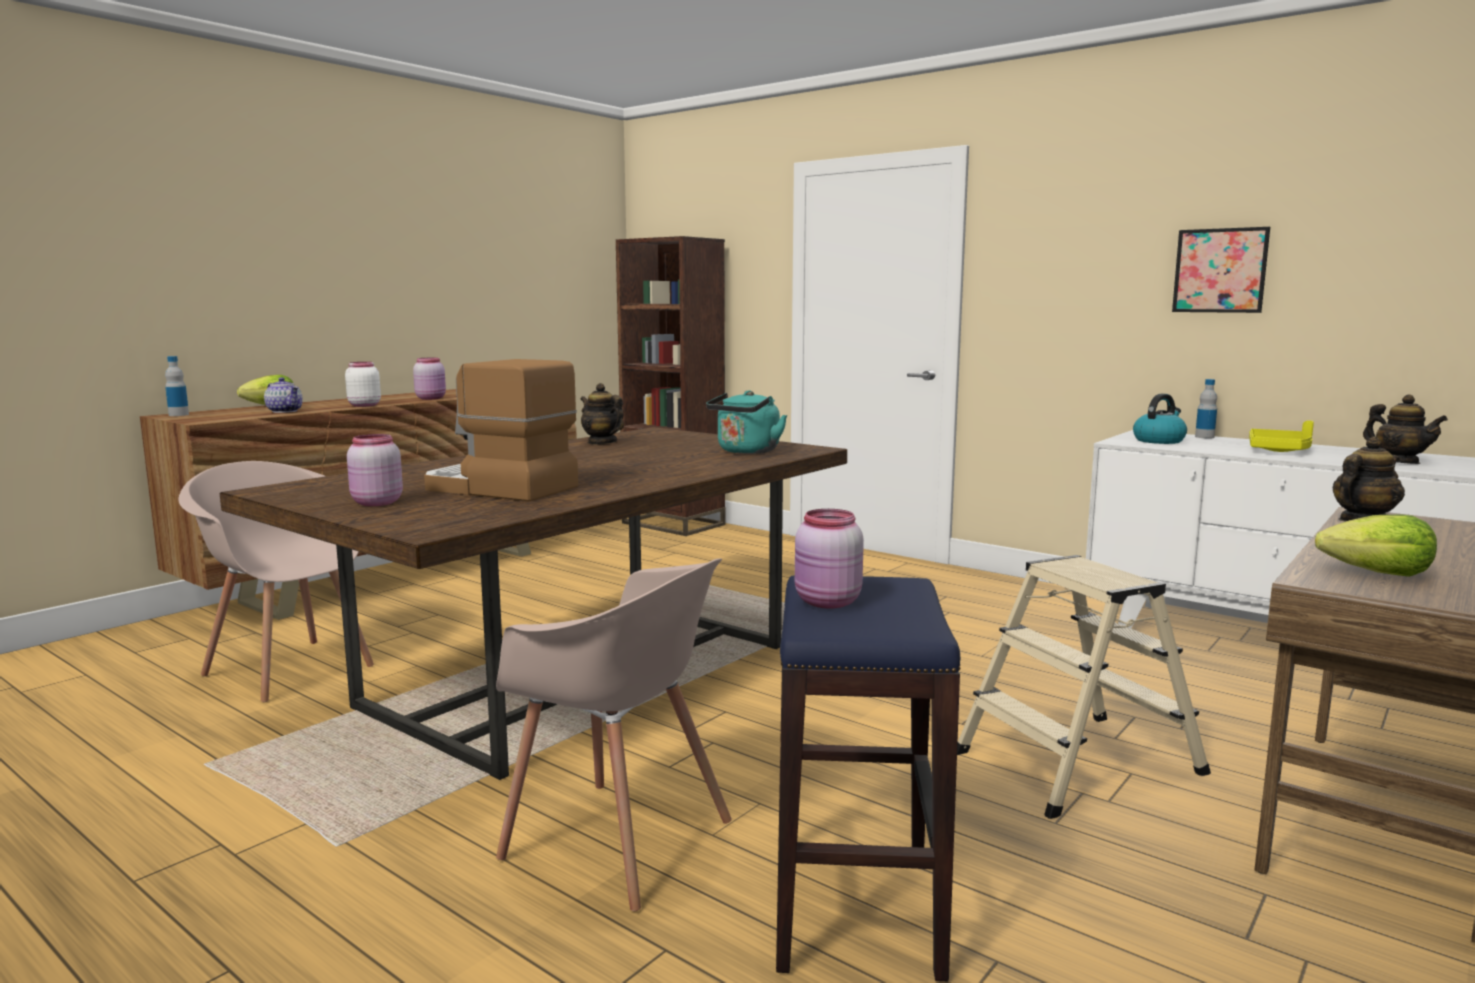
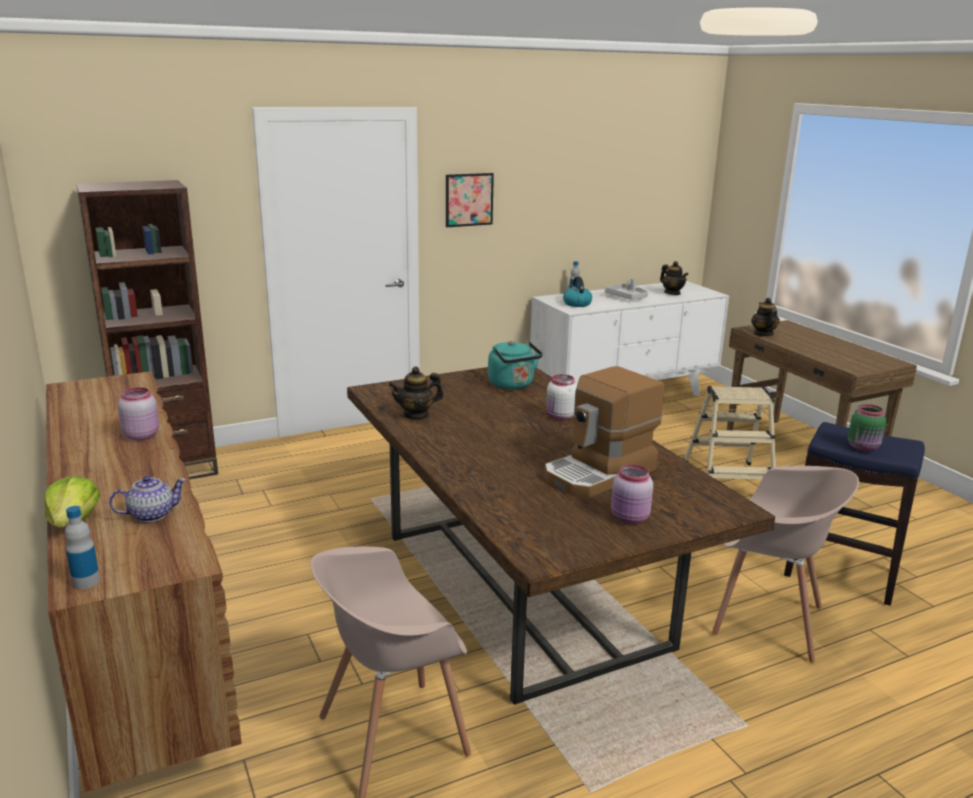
camera: 65 degrees left, 10 degrees up
(363, 405) = (158, 471): white jar -> white jar (560, 416)
(619, 842) = (769, 622): beige chair -> beige chair turned 60 degrees clockwise
(827, 602) = (864, 447): pink jar -> green jar
(1220, 270) = (570, 197): picture -> picture (469, 199)
(1279, 450) = (627, 297): yellow tray -> grey tray
(1377, 573) = (847, 359): lettuce -> none
(1399, 462) = (672, 293): teapot -> teapot turned 60 degrees clockwise

